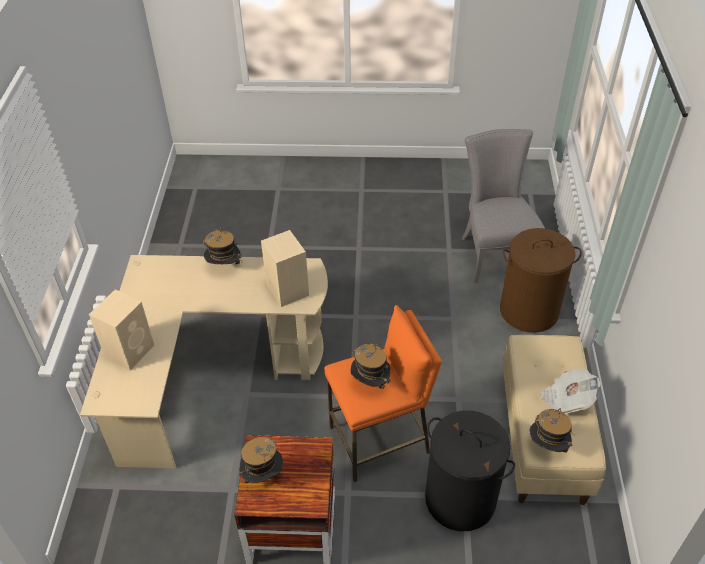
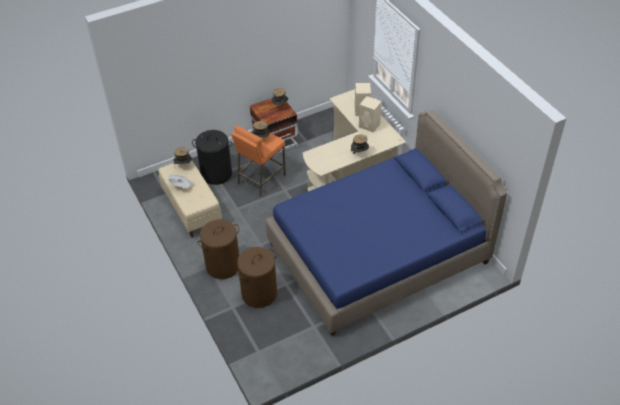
camera: 150 degrees right, 0 degrees up
(287, 289) = (323, 156): beige speaker -> beige speaker (369, 125)
(295, 236) = (377, 253): none -> blue bed
(493, 252) = (259, 294): grey chair -> brown laundry basket

